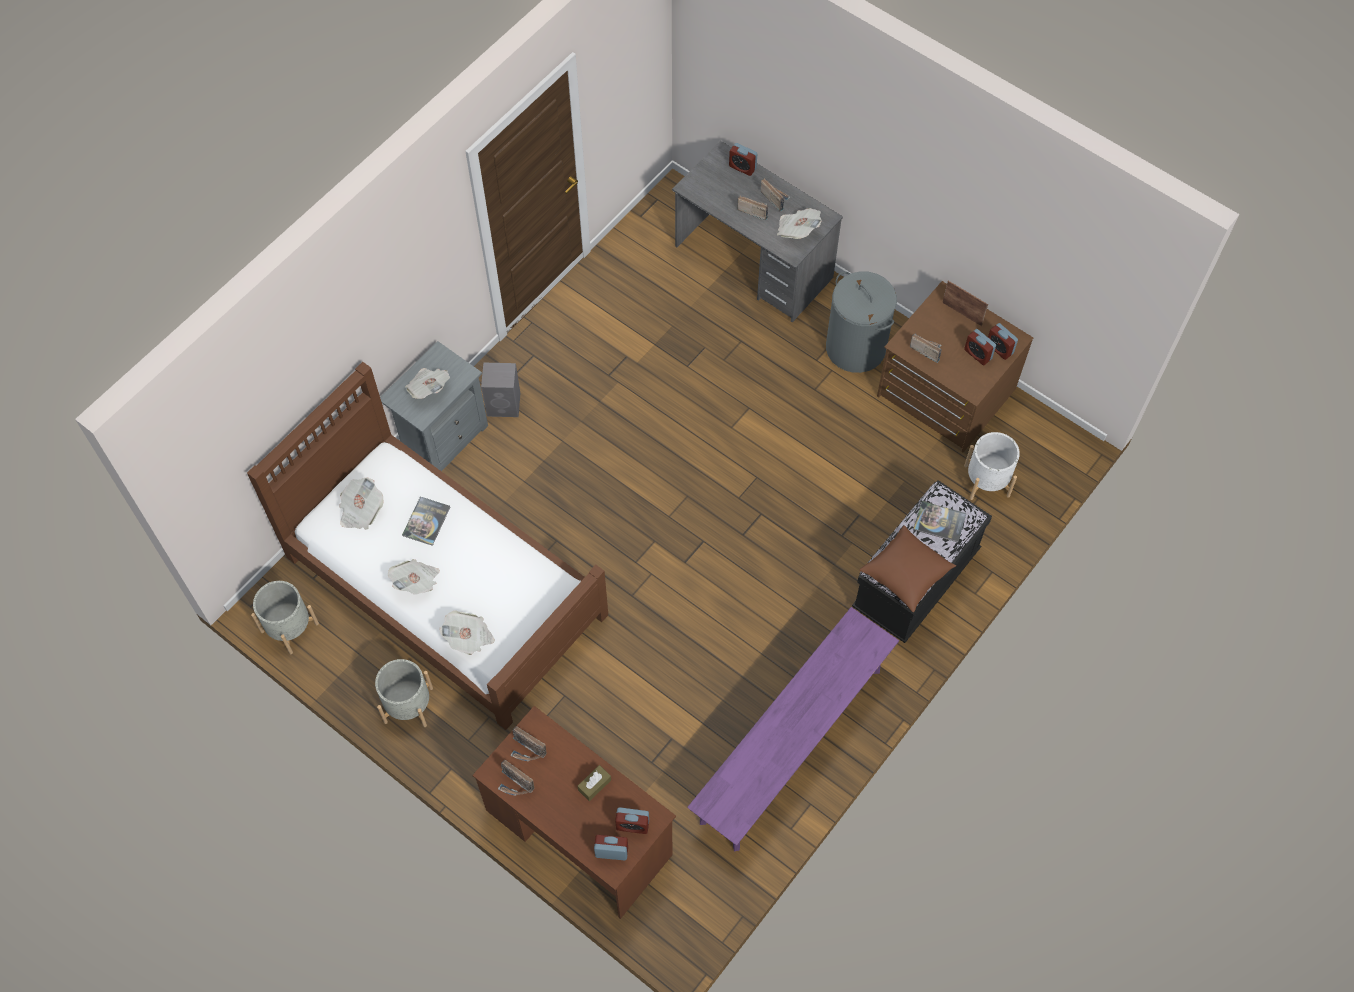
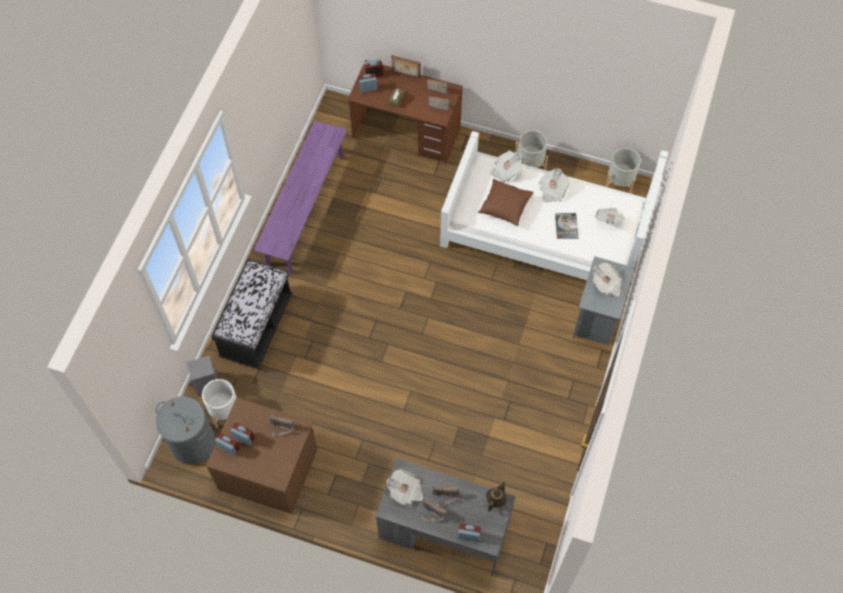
camera: 160 degrees right, 0 degrees up
(445, 585) = (544, 232): brown bed -> white bed
(504, 404) = (569, 356): grey speaker -> grey speaker (206, 384)
(697, 190) = (495, 500): none -> teapot
(856, 347) = (343, 483): grey laundry basket -> grey laundry basket (192, 443)
(906, 574) = (257, 278): brown pillow -> brown pillow (504, 207)
(939, 522) = (244, 317): book -> none
(962, 313) = (262, 468): picture frame -> picture frame (406, 75)

